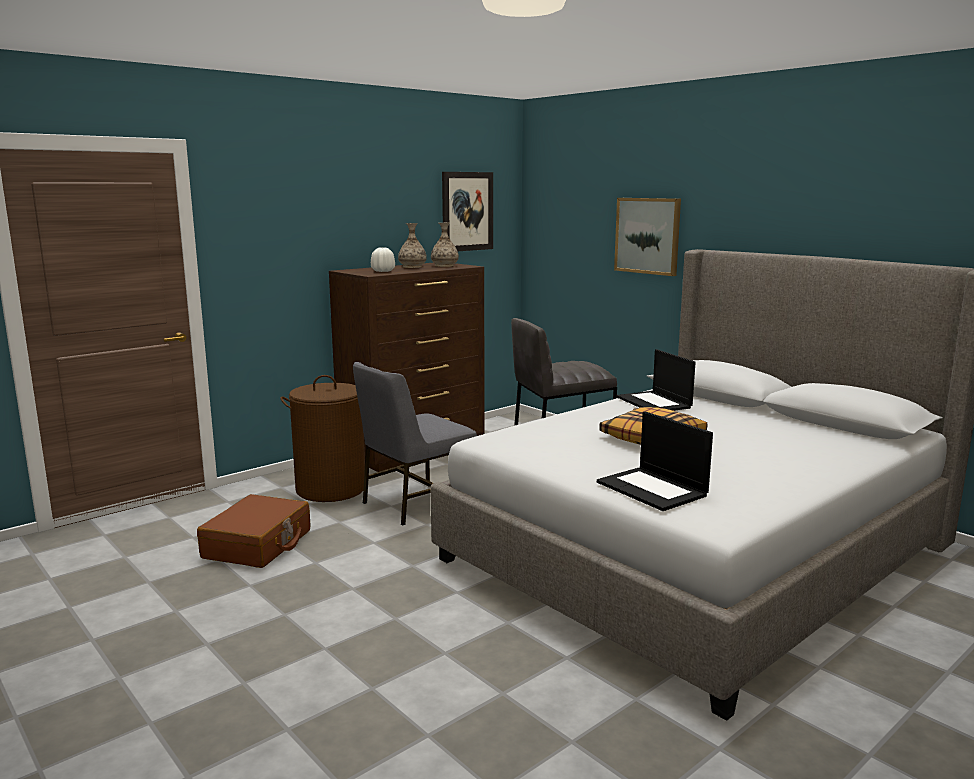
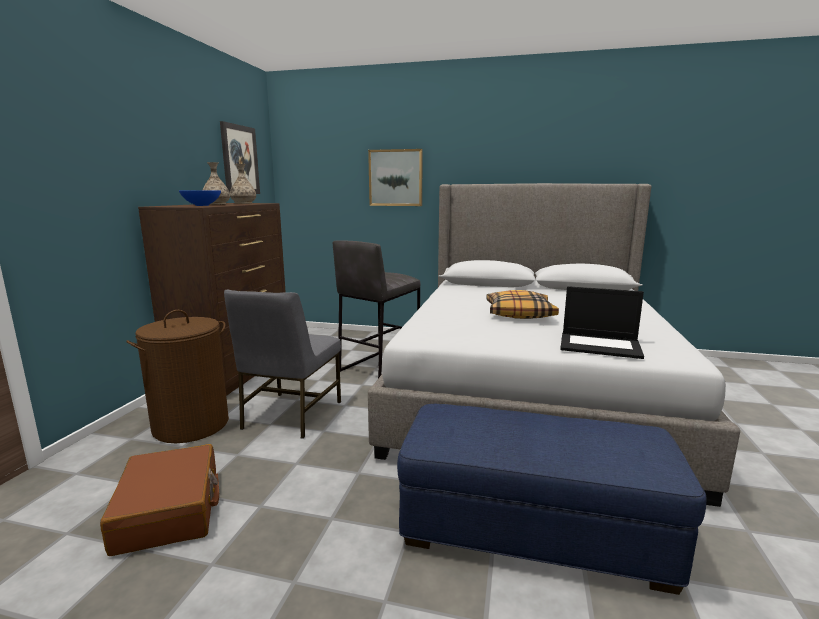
camera: 35 degrees left, 0 degrees up
(383, 271) = (201, 205): white vase -> blue bowl
(496, 656) = (532, 529): none -> blue ottoman
(654, 402) = (465, 292): laptop -> none

